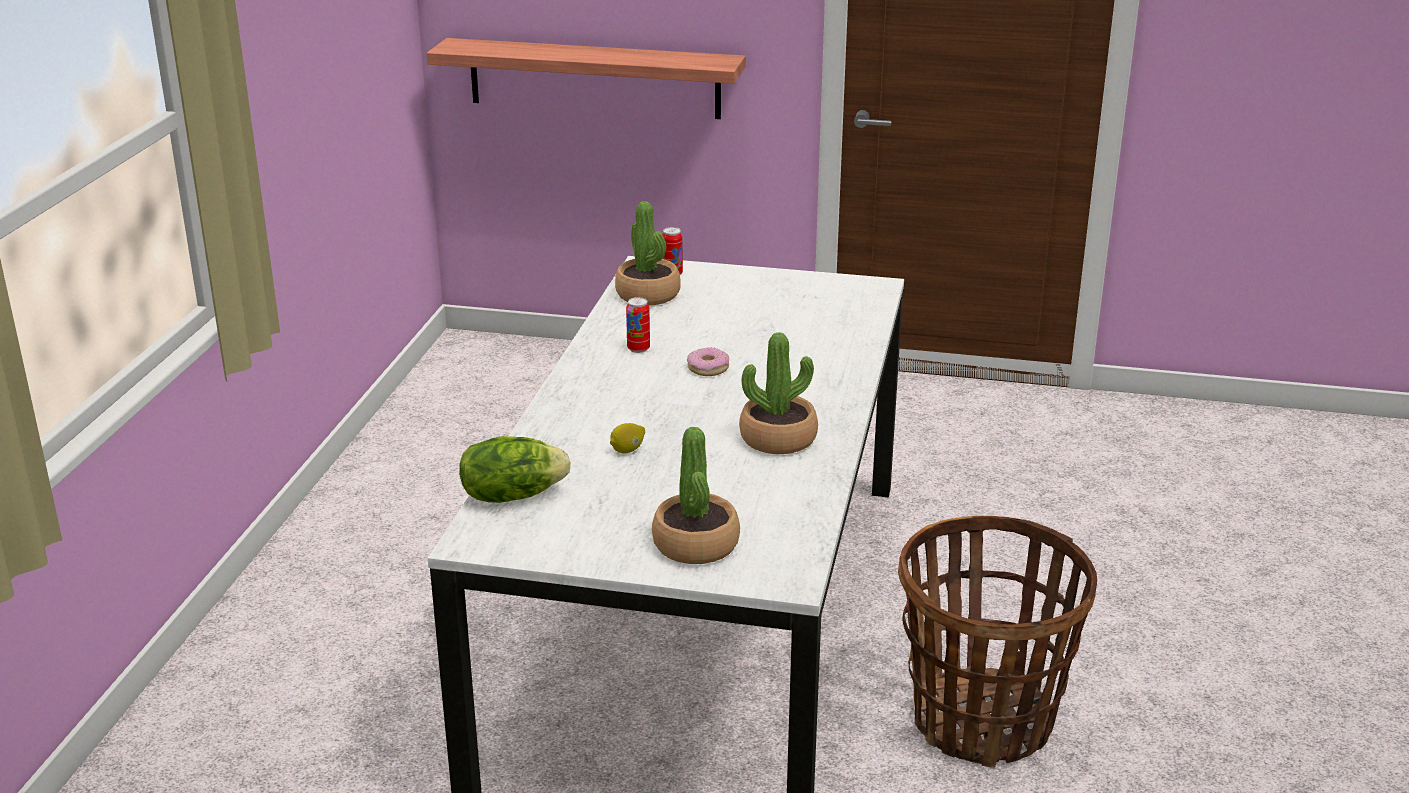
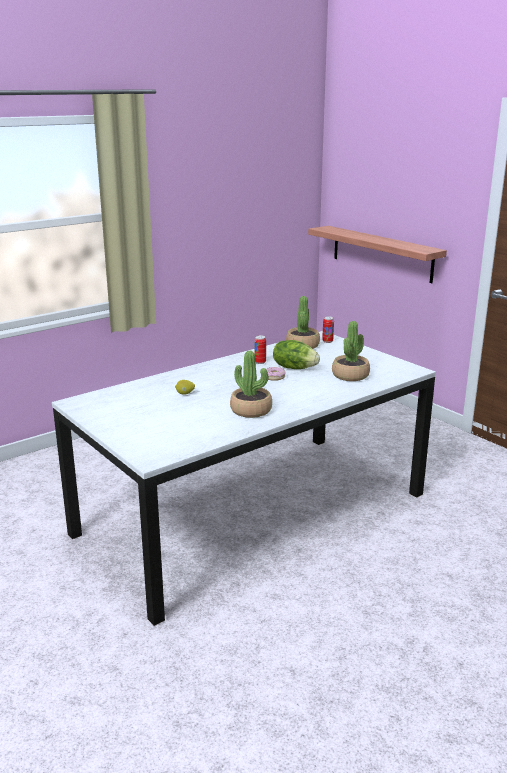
camera: 40 degrees right, 5 degrees down
(512, 495) = (116, 393): lettuce -> lettuce (294, 367)
(696, 544) = (143, 433): potted plant -> potted plant (350, 375)
(982, 721) = (320, 610): basket -> none

